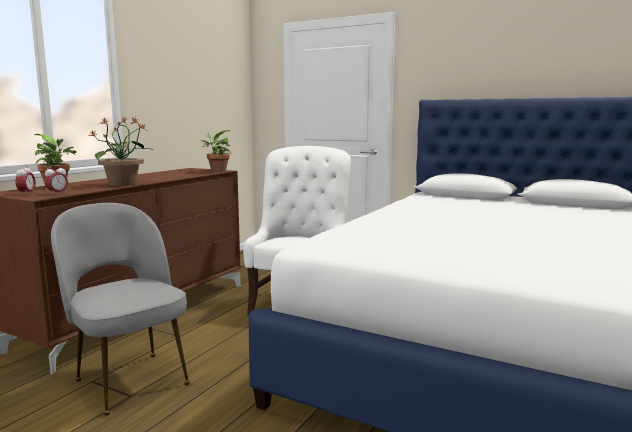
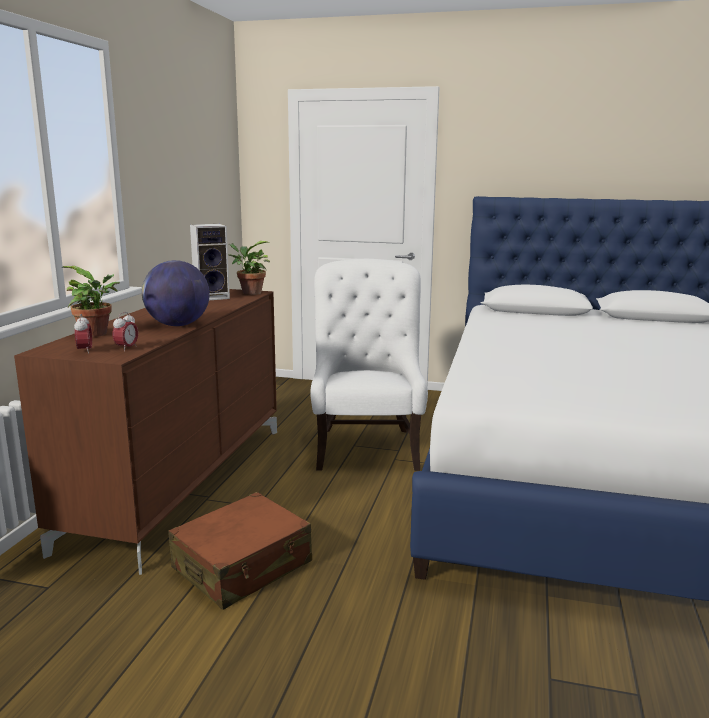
camera: 15 degrees left, 5 degrees up
(123, 184) = (178, 325): potted plant -> globe
(129, 378) = (243, 566): grey chair -> brown suitcase
(185, 172) = (213, 297): none -> speaker

